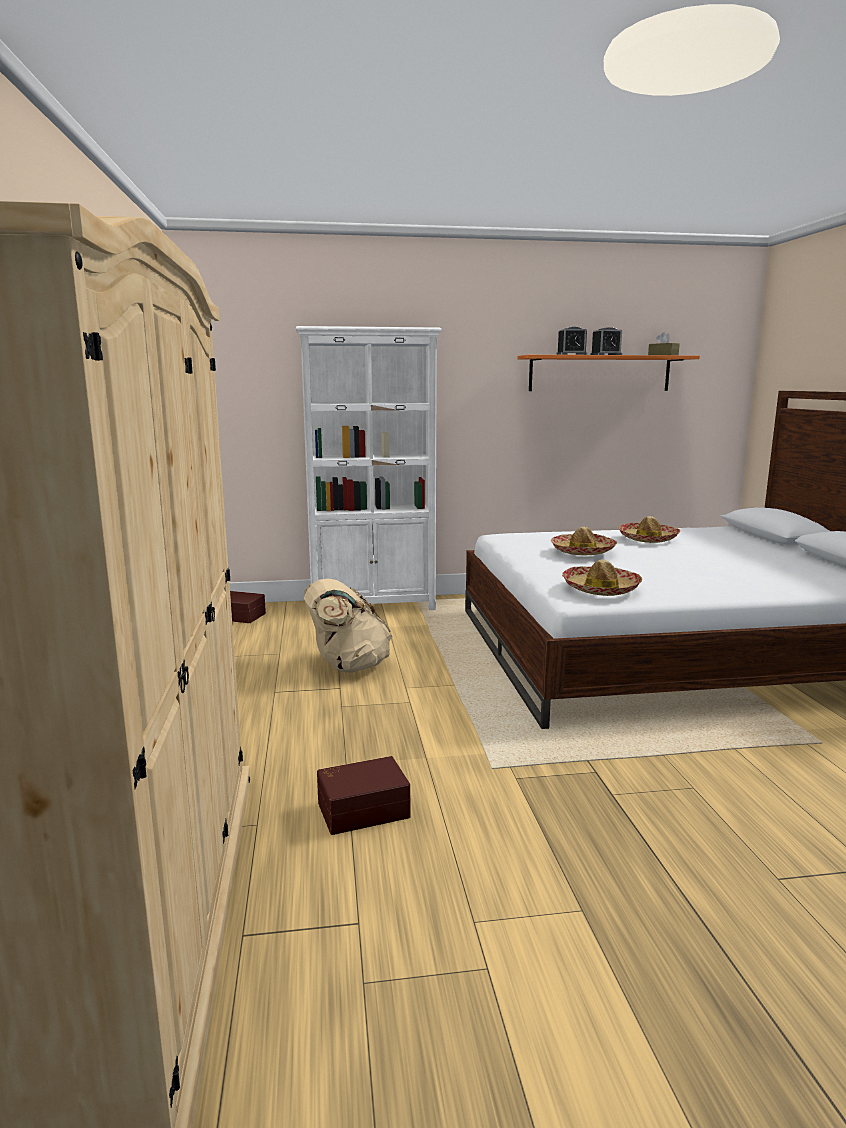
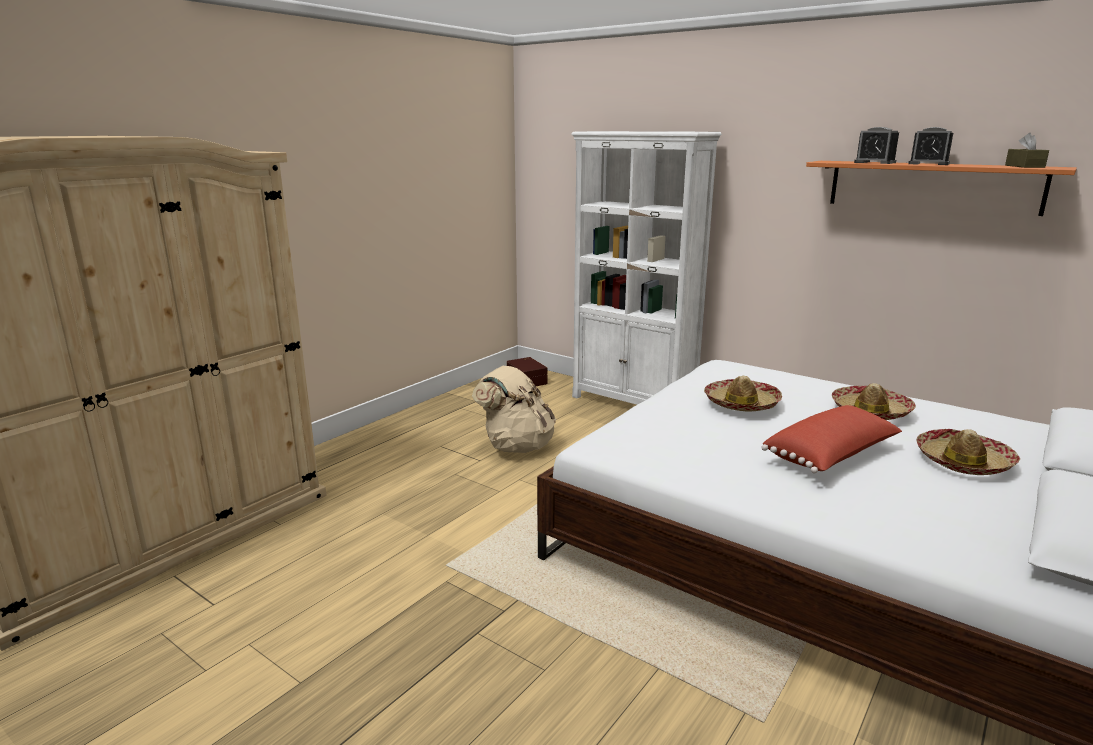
camera: 45 degrees right, 5 degrees up
(362, 809) = (334, 546): brown storage box -> none
(601, 589) = (641, 446): hat -> hat (963, 462)
(696, 563) = (832, 456): none -> red pillow

